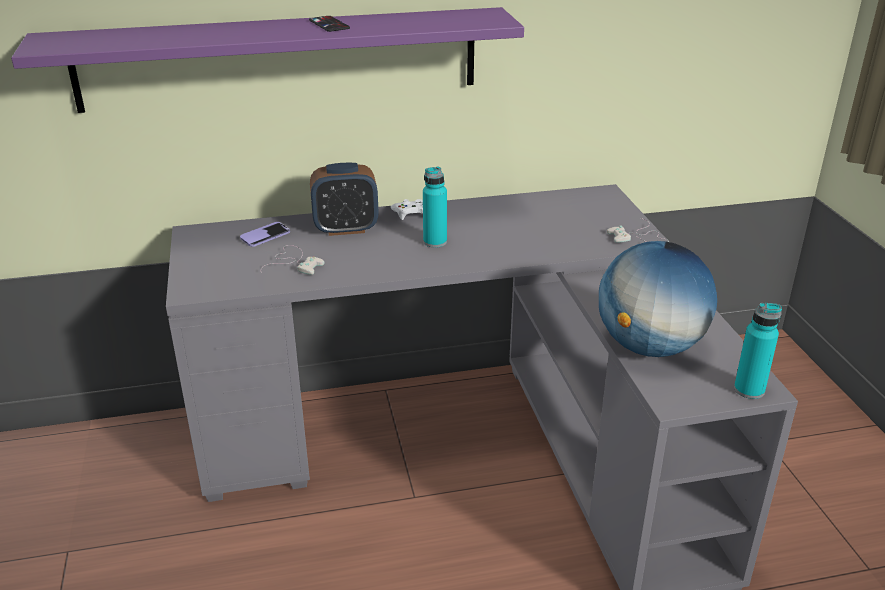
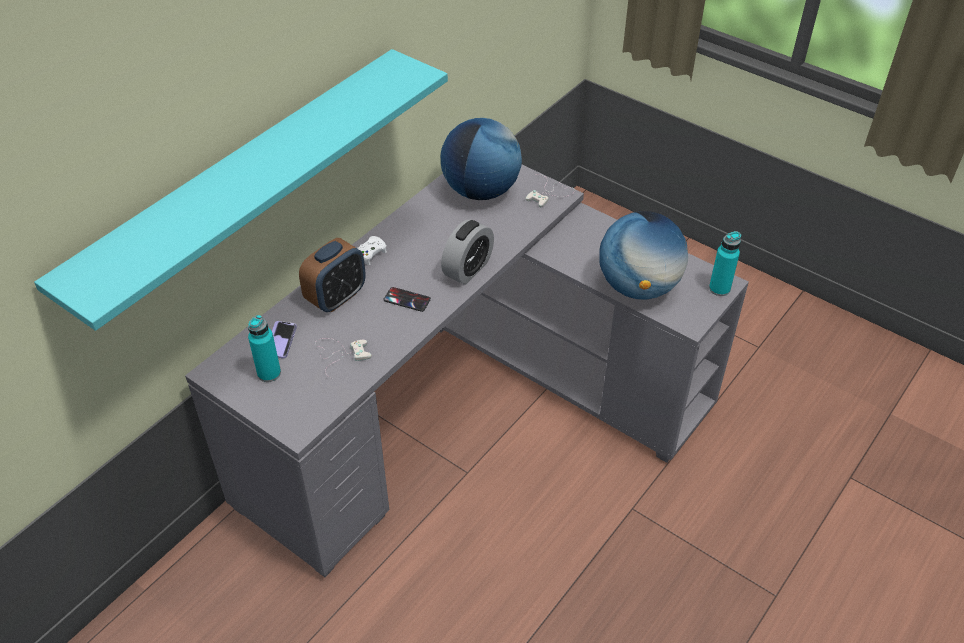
camera: 40 degrees left, 15 degrees up
(279, 59) = (242, 182): purple shelf -> turquoise shelf
(329, 24) = (296, 138): phone -> phone (407, 299)
(435, 242) = (419, 274): turquoise bottle -> turquoise bottle (269, 373)
(482, 256) = (468, 269): none -> alarm clock
(572, 212) = (481, 191): none -> globe

